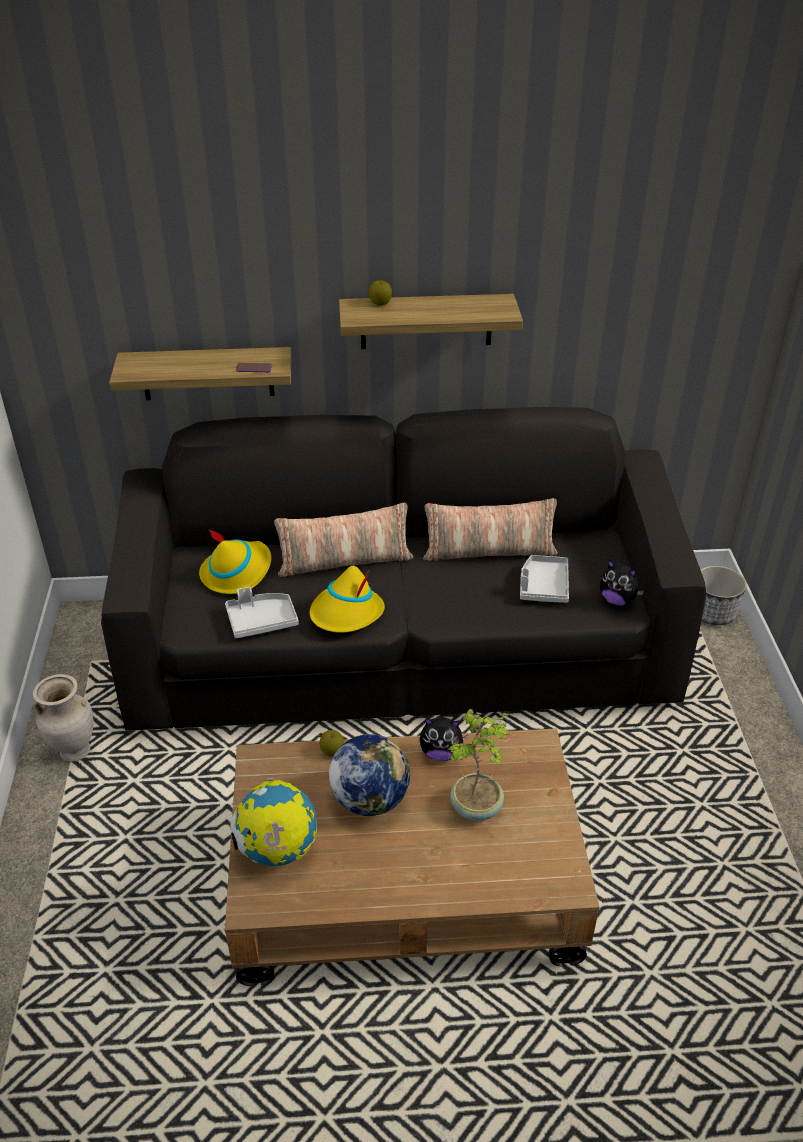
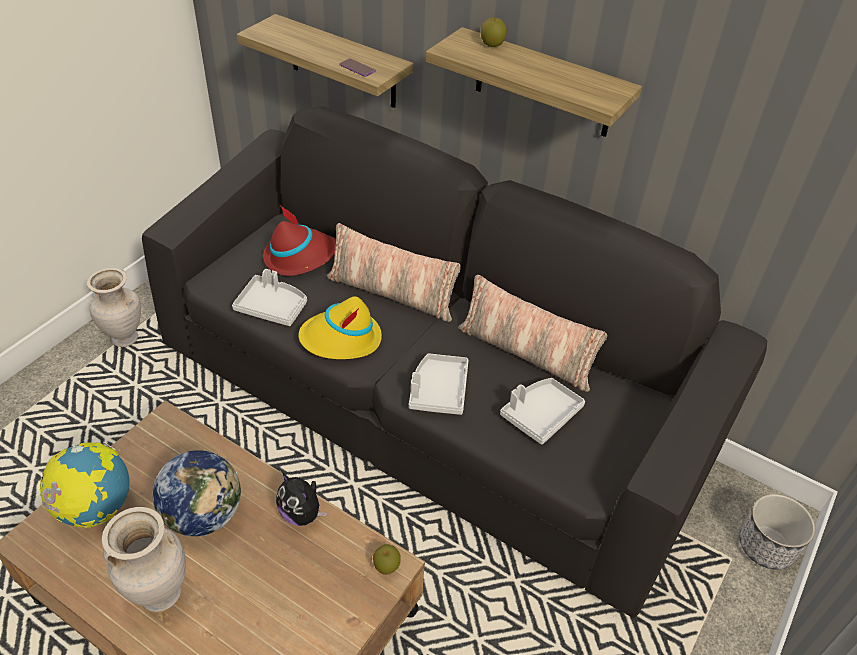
camera: 35 degrees right, 5 degrees up
(237, 571) = (300, 256): yellow hat -> red hat
(332, 751) = (223, 452): apple -> apple (386, 566)
(401, 867) = (160, 593): none -> beige vase
(459, 609) = (438, 390): none -> grey tray
(477, 808) = (275, 587): potted plant -> none
(617, 600) = (598, 472): plush toy -> none

